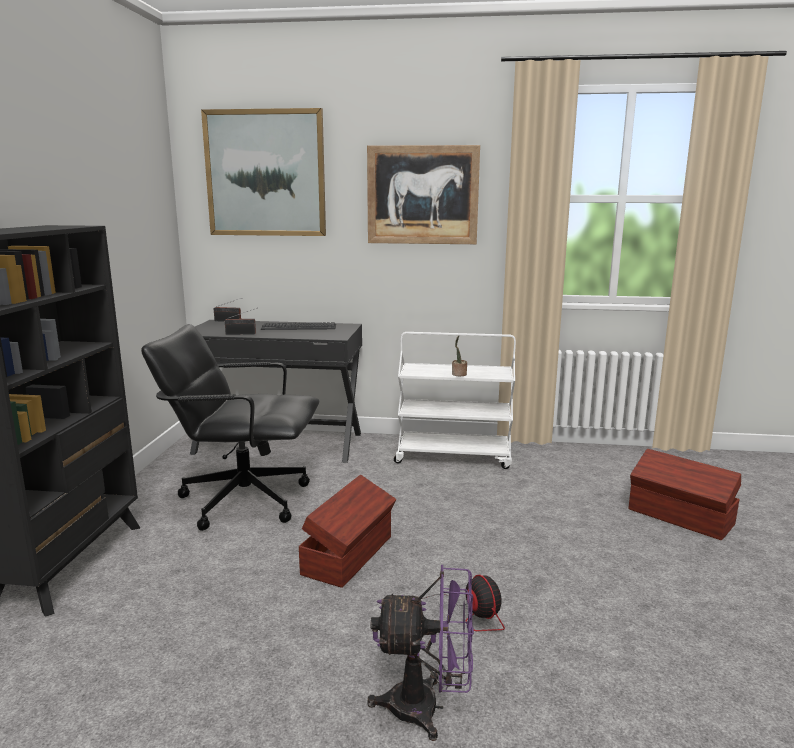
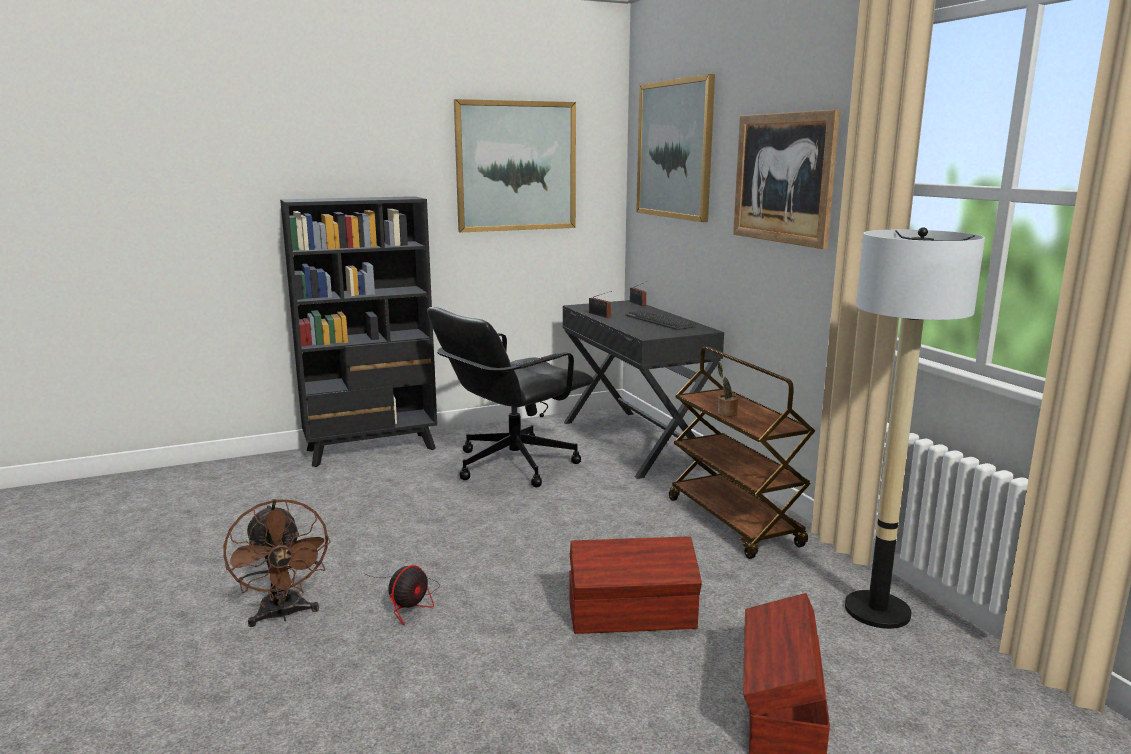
camera: 60 degrees right, 0 degrees up
(112, 188) = (516, 166): none -> picture
(243, 499) = (512, 464): black office chair -> black office chair turned 105 degrees counterclockwise
(349, 555) = (466, 529): brown storage box -> brown storage box (633, 616)
(427, 707) = (283, 615): purple fan -> brown fan
(454, 456) = (734, 522): white cart -> brown cart
(591, 459) = (877, 610): none -> floor lamp

